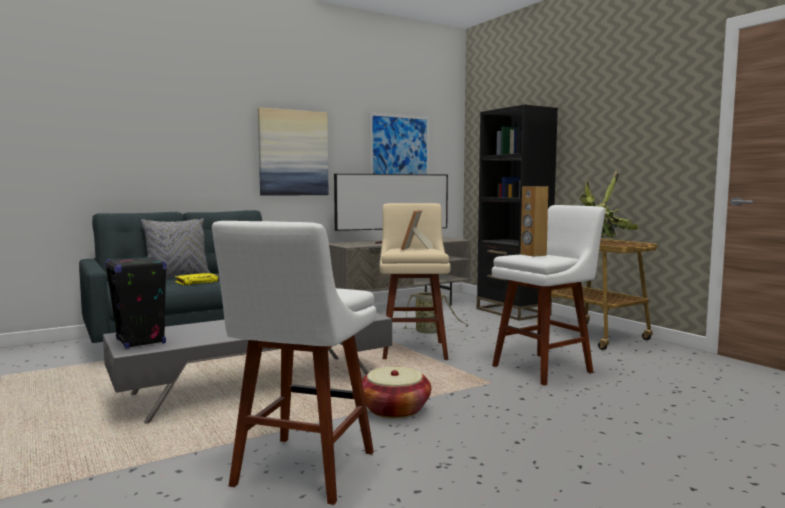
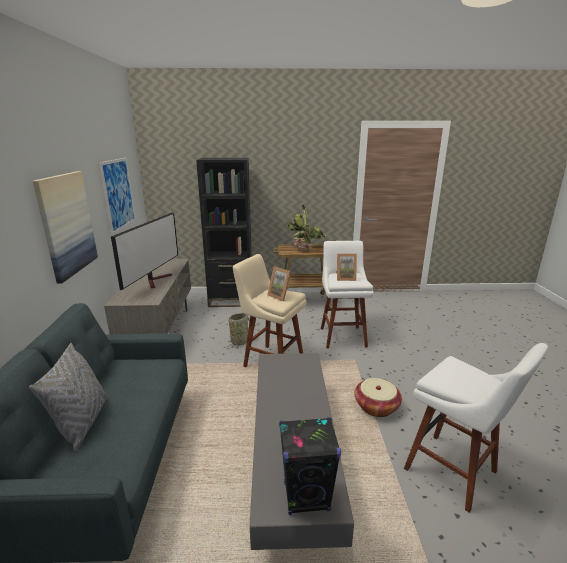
camera: 60 degrees left, 15 degrees up
(197, 282) = (137, 413): yellow book -> none
(533, 255) = (345, 278): brown speaker -> picture frame

